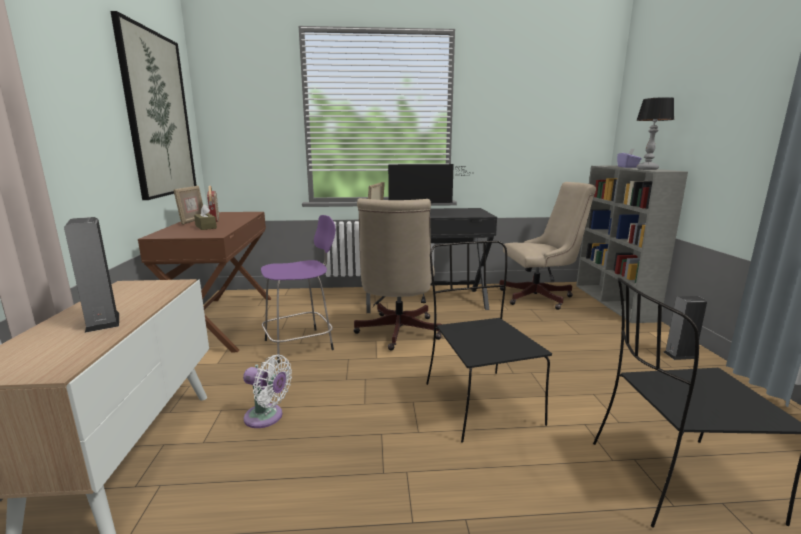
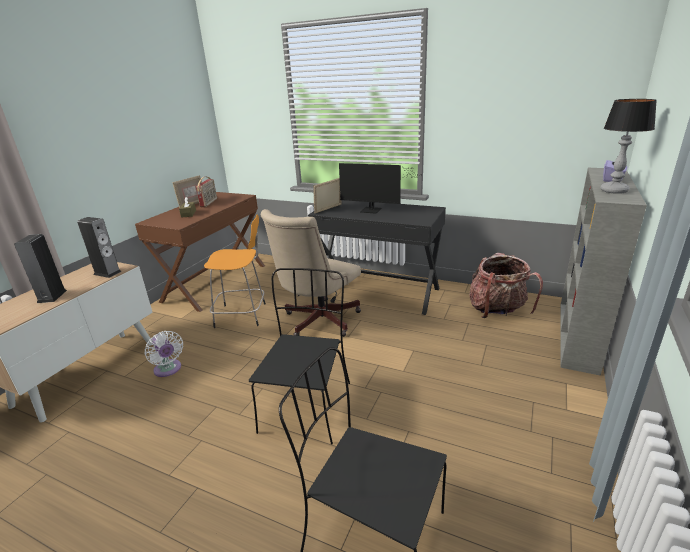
camera: 30 degrees right, 10 degrees up
(158, 115) = (165, 122): picture -> none
(301, 344) = (243, 315): purple stool -> orange stool
(540, 297) = (497, 311): beige office chair -> backpack
(679, 355) = (562, 421): speaker -> speaker (107, 273)

